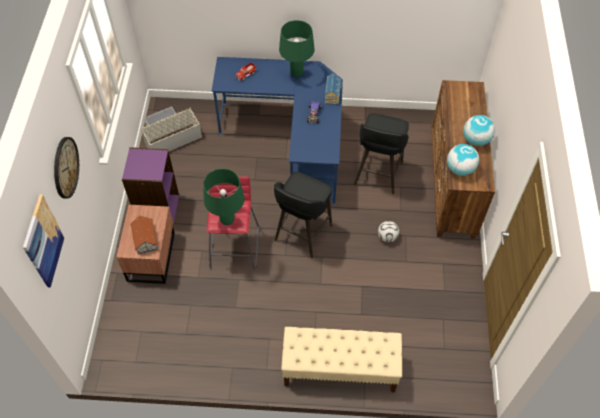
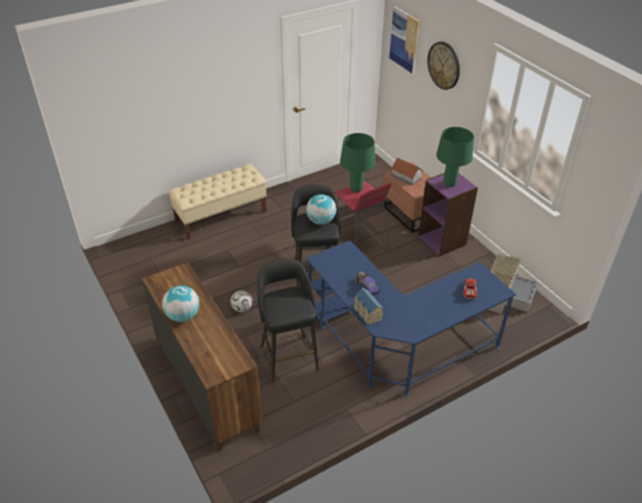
camera: 145 degrees right, 15 degrees down
(296, 73) = (424, 317): green table lamp -> green table lamp (449, 184)
(459, 169) = (185, 282): globe -> globe (321, 221)

